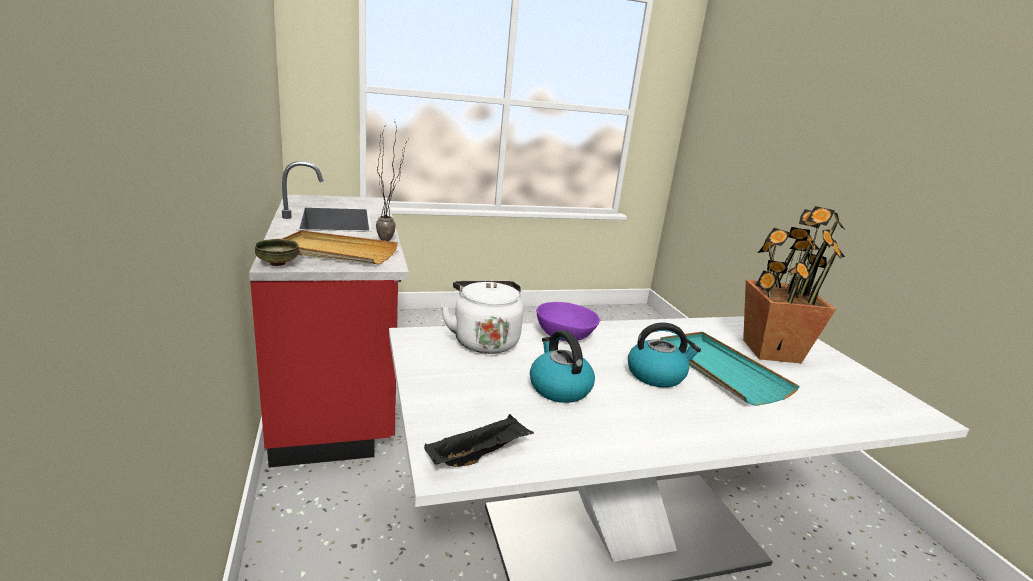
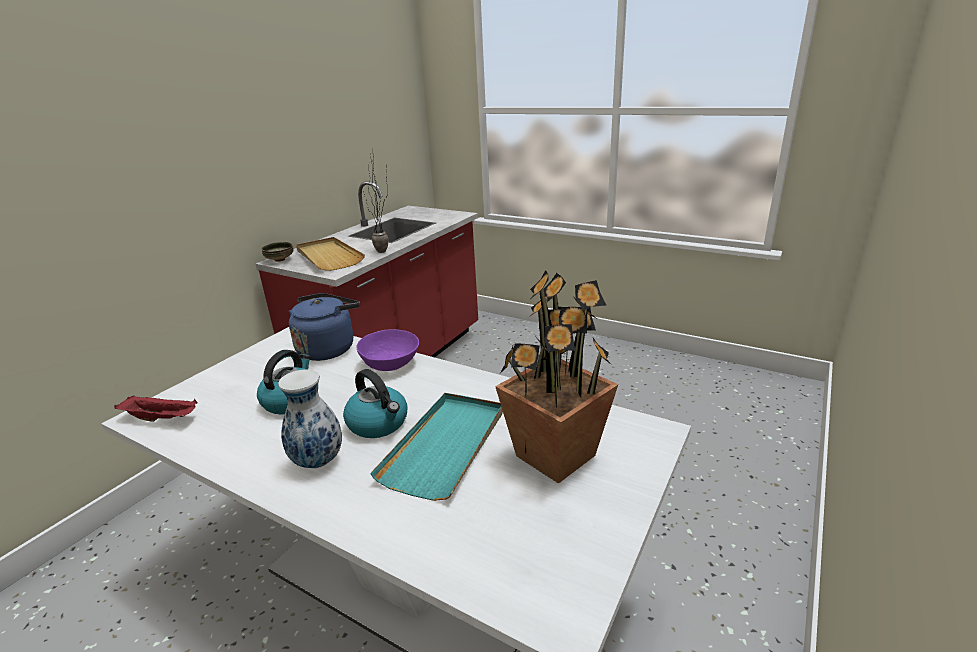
camera: 50 degrees right, 5 degrees up
(479, 455) = (162, 418): black tray -> red tray
(484, 340) = (328, 348): white kettle -> blue kettle
(682, 414) = (319, 461): none -> vase

